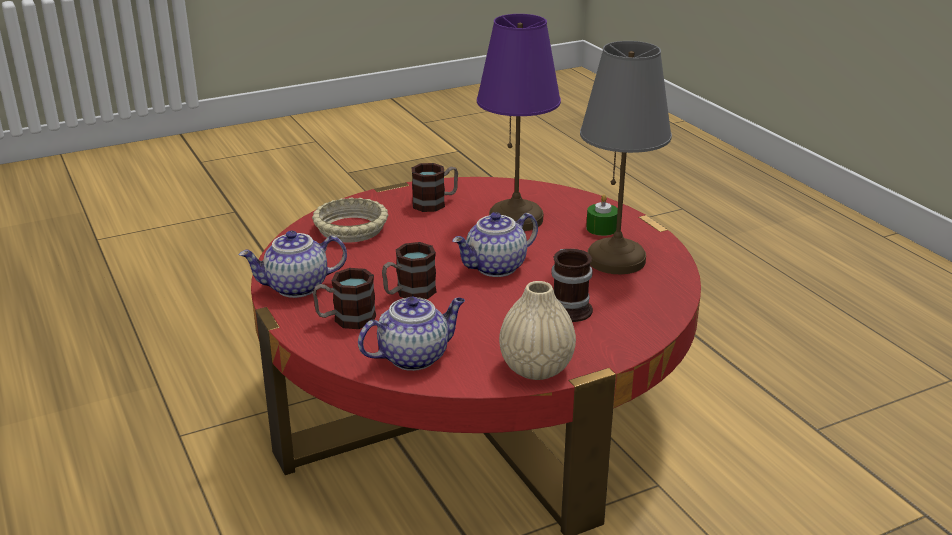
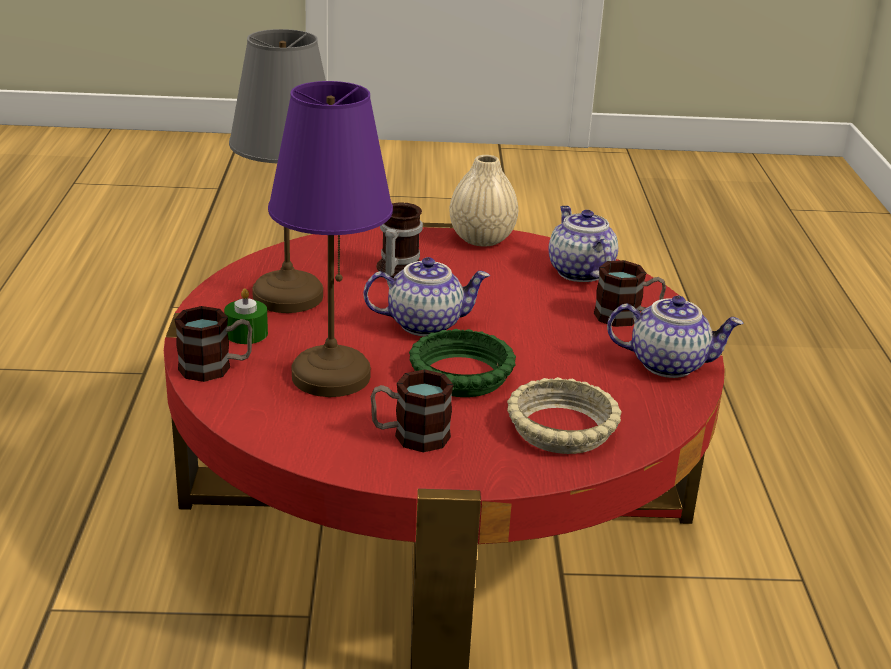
camera: 155 degrees left, 0 degrees up
(409, 293) = (544, 324): mug -> mug (216, 367)
(414, 356) = (579, 272): teapot -> teapot turned 75 degrees clockwise
(438, 241) = (461, 374): none -> green bowl

